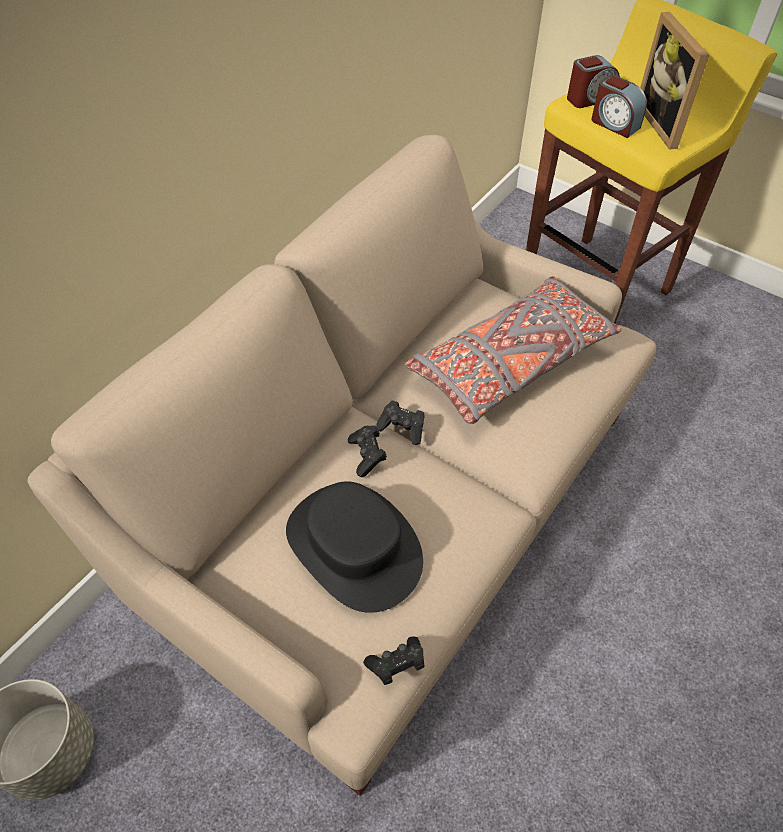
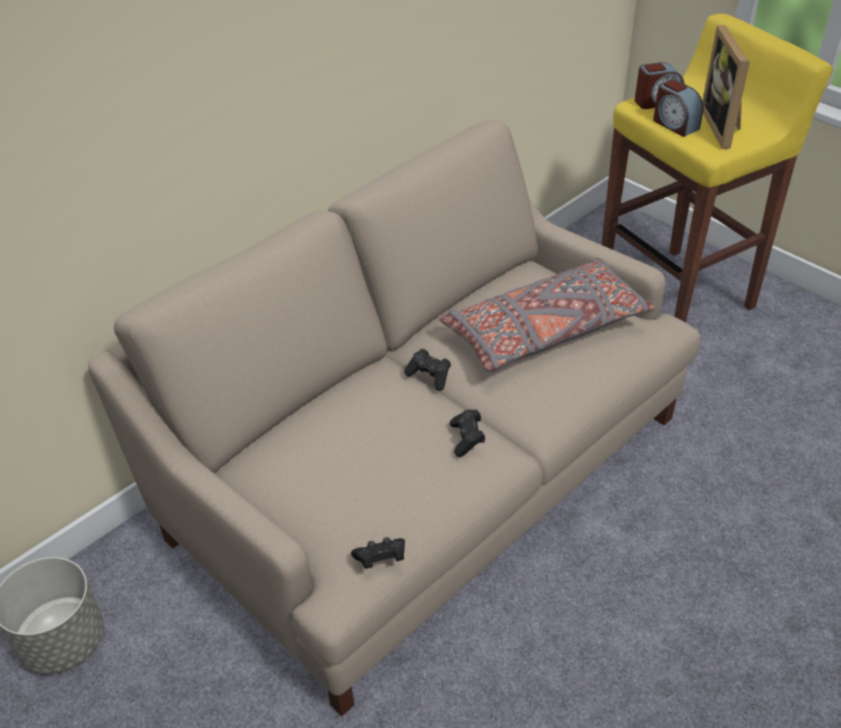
camera: 10 degrees right, 10 degrees down
(354, 546) = (363, 462): black hat -> none
(367, 455) = (390, 393): black game controller -> black game controller (467, 439)

